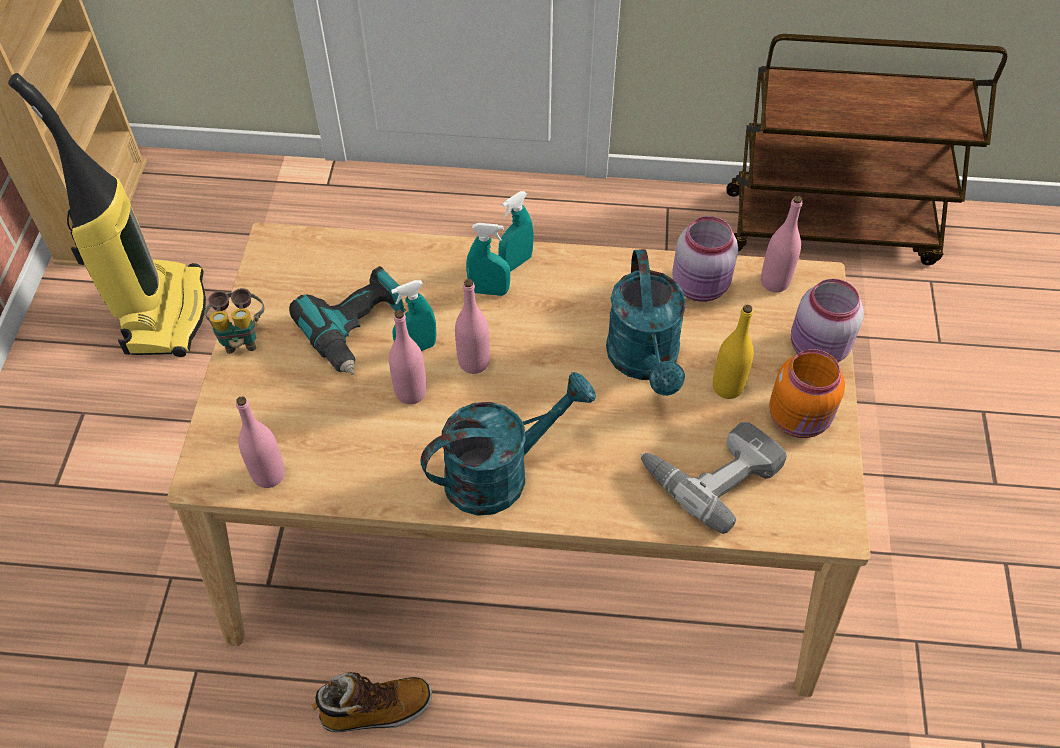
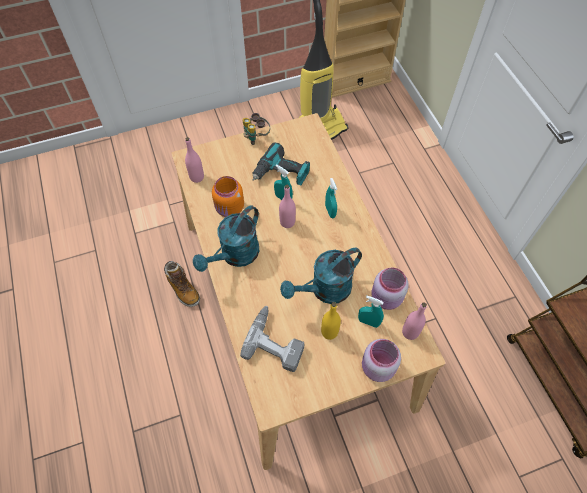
camera: 65 degrees right, 5 degrees up
(411, 392) = (259, 206): pink bottle -> none
(500, 472) = (235, 256): turquoise watering can -> turquoise watering can turned 90 degrees clockwise
(516, 263) = (353, 215): turquoise spray bottle -> turquoise spray bottle (368, 322)
(800, 419) = (327, 372): orange jar -> orange jar (230, 209)

